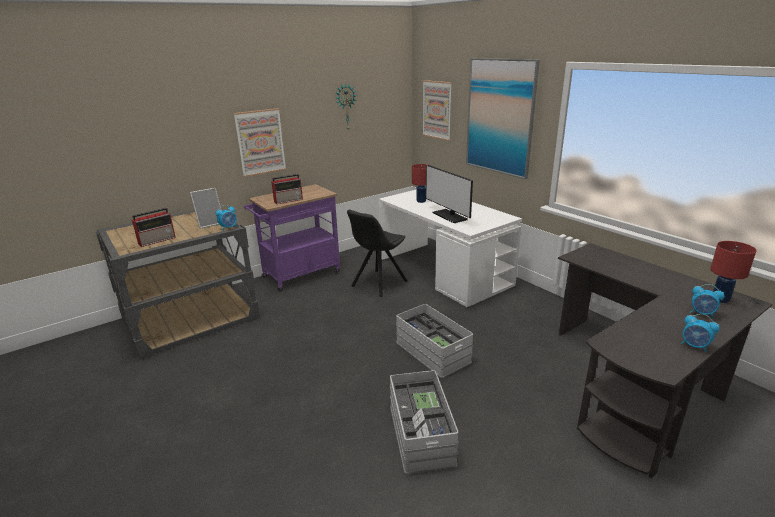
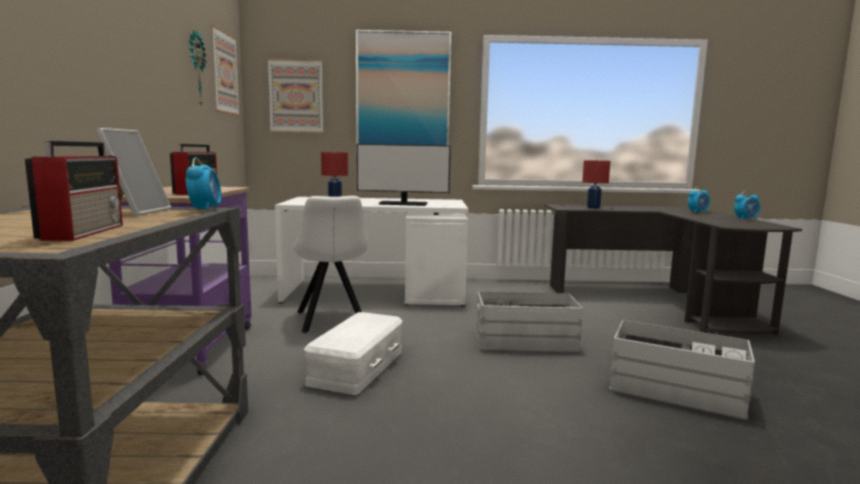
camera: 55 degrees left, 15 degrees down
(260, 142) = (108, 86): picture -> picture (224, 73)
(328, 318) = (356, 366): none -> white storage box
(378, 283) = (331, 320): black chair -> white chair
(720, 300) = (680, 208): red table lamp -> red table lamp (594, 208)

